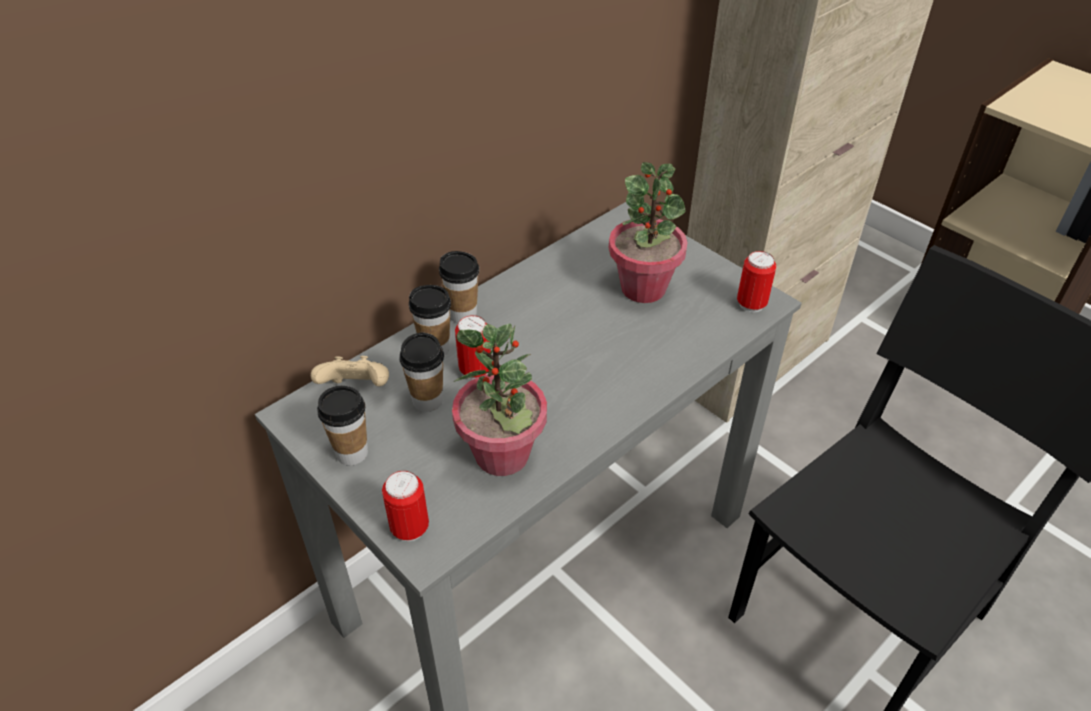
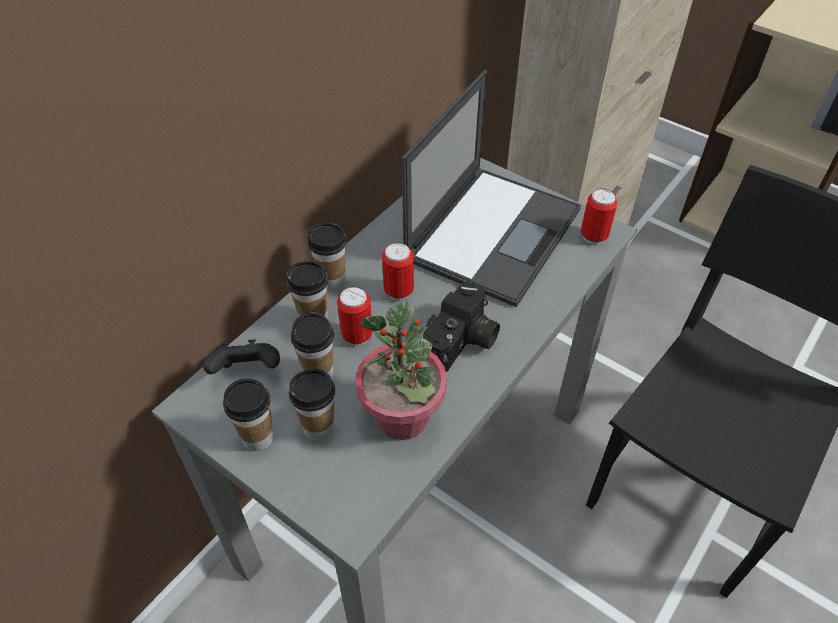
camera: 10 degrees left, 5 degrees up
(357, 389) = (247, 371): beige game controller -> black game controller
(410, 528) = (332, 506): can -> can (398, 291)
(415, 452) = (318, 428): none -> cup
(582, 392) = (462, 344): none -> camera
(643, 288) = (493, 232): potted plant -> laptop

